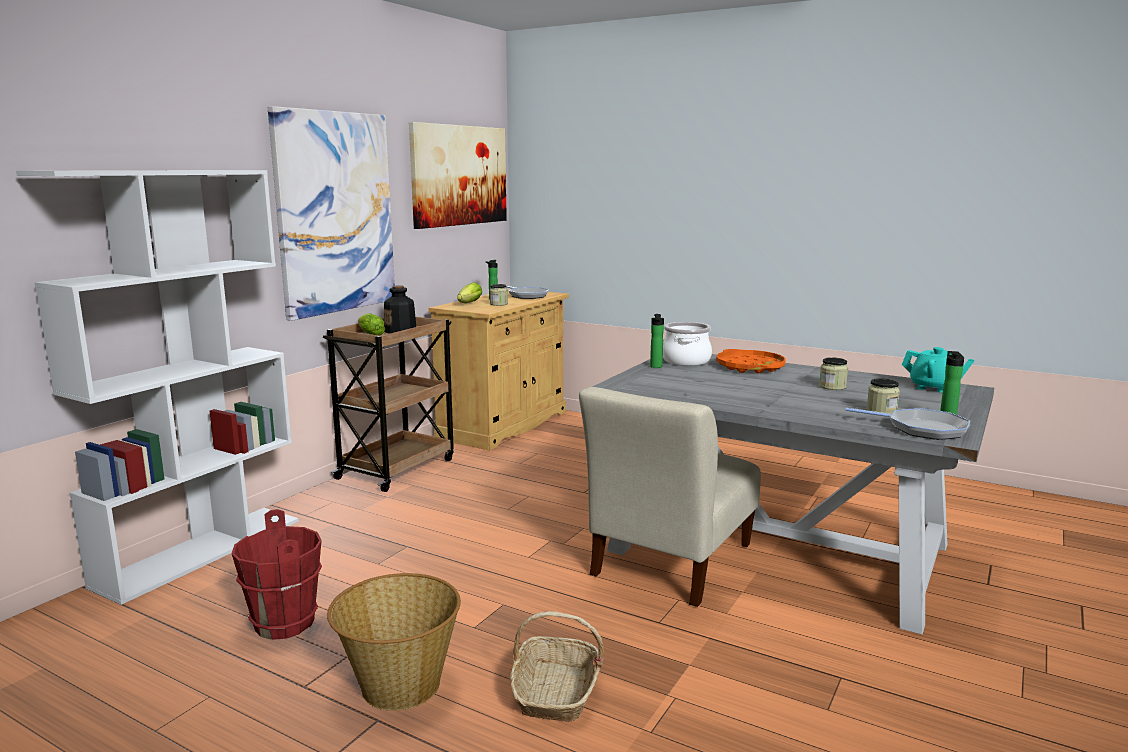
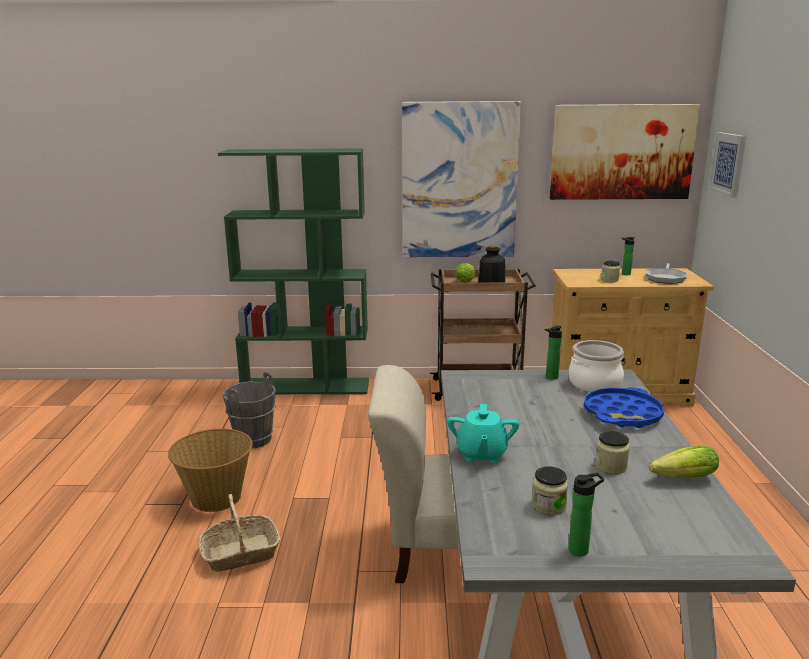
camera: 60 degrees right, 5 degrees up
(201, 551) = (307, 386): white bookcase -> green bookcase
(284, 624) = (253, 440): red bucket -> grey bucket
(468, 303) = (590, 273): lettuce -> lettuce (680, 478)
(553, 181) = (728, 164): none -> picture
(750, 367) = (622, 414): orange tray -> blue tray
(922, 429) = (506, 537): frying pan -> none
(934, 388) = (711, 530): turquoise teapot -> turquoise teapot (481, 454)

